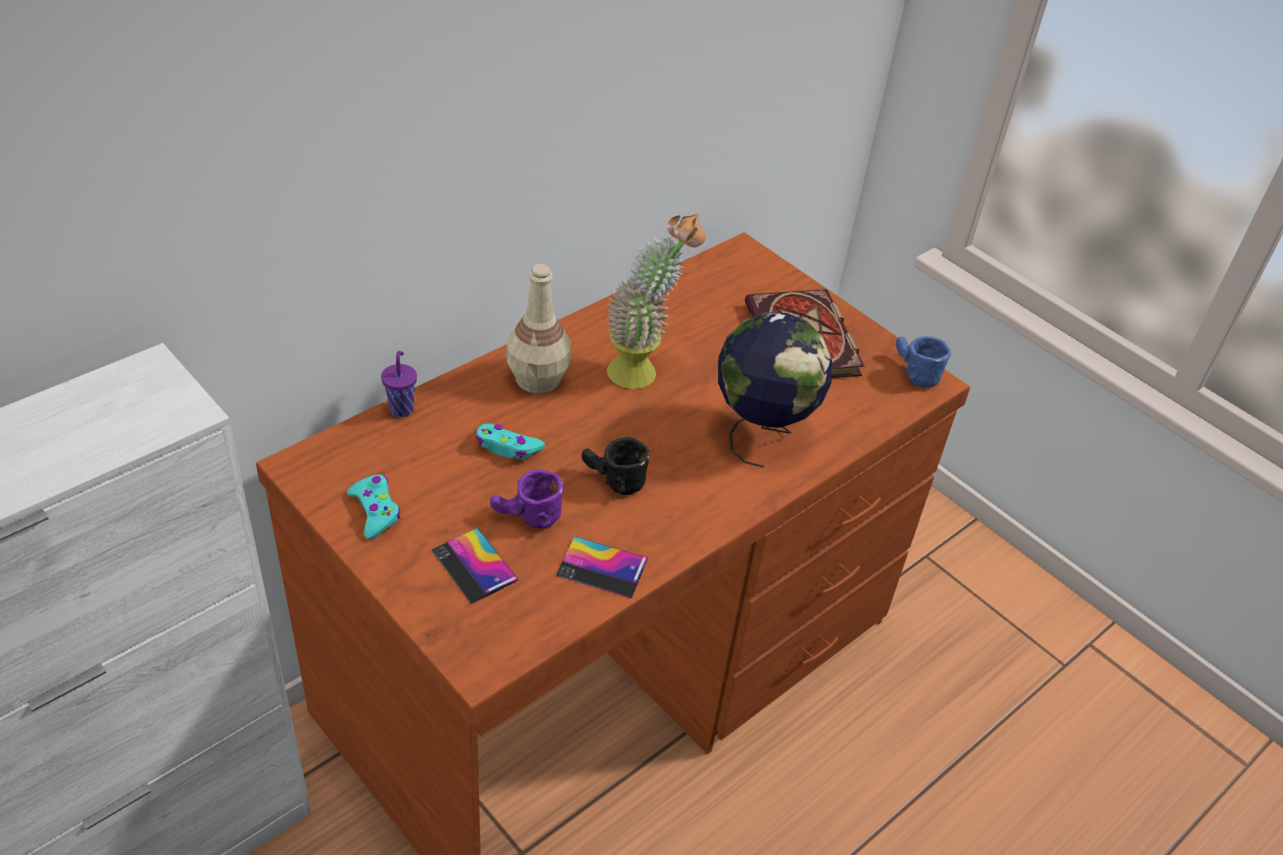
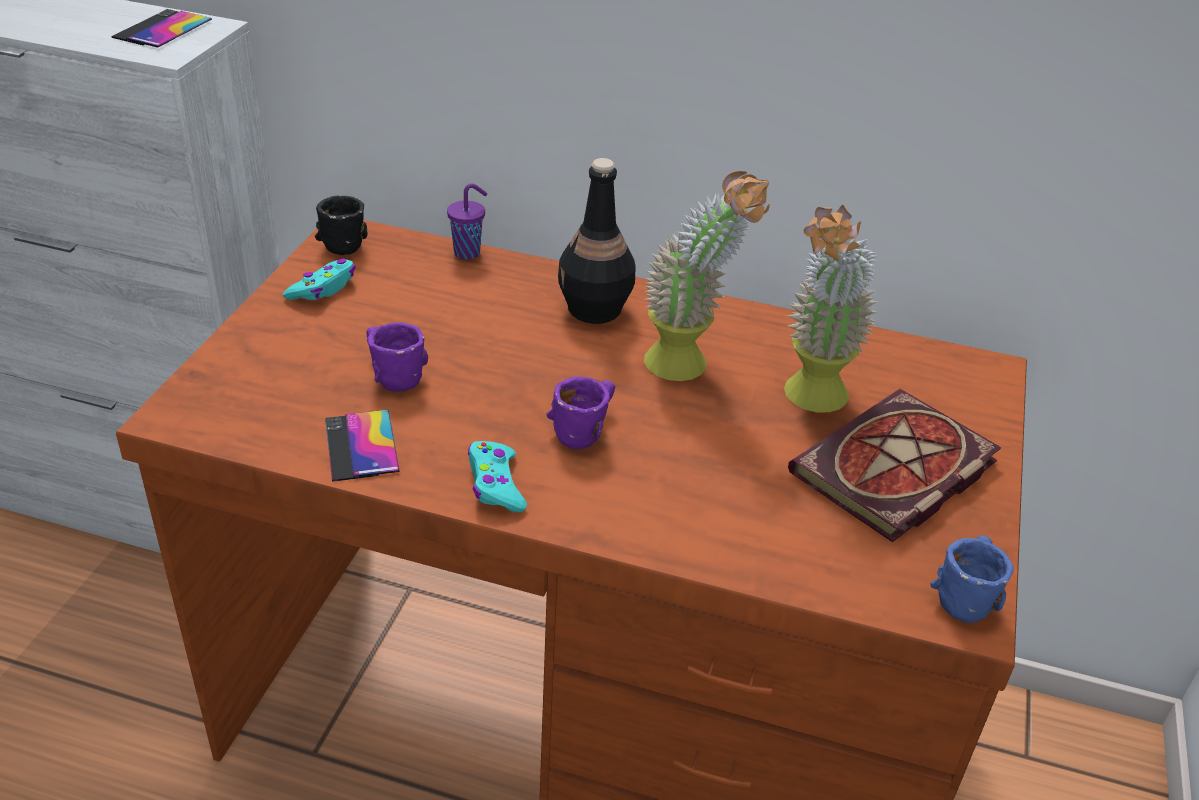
camera: 60 degrees right, 5 degrees down
(474, 565) = (299, 366): phone -> phone (163, 29)
(508, 447) = (477, 327): turquoise game controller -> turquoise game controller (495, 484)
(539, 379) = (595, 309): beige bottle -> black bottle
(611, 481) = (494, 407): black mug -> black mug (341, 239)
(666, 447) = (584, 426): none -> purple mug
(718, 337) = (810, 402): none -> potted plant
(761, 433) = (686, 491): globe -> none

